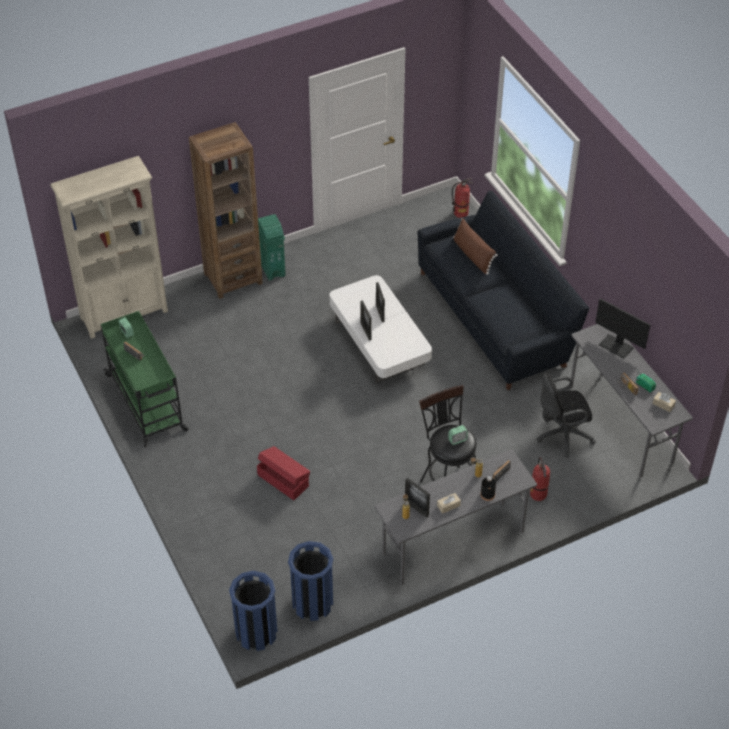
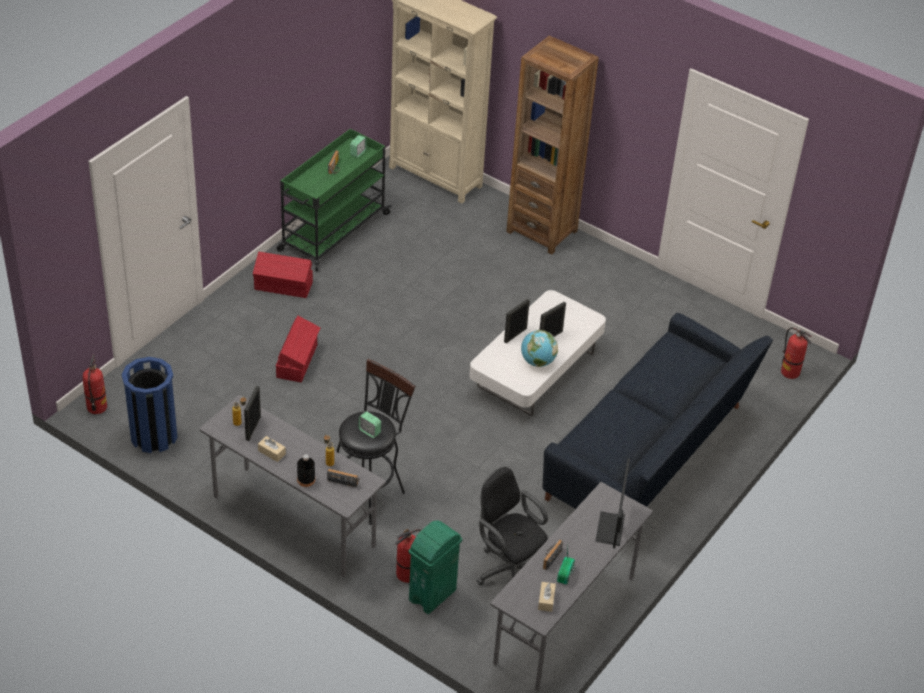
camera: 60 degrees right, 5 degrees down
(190, 458) = (283, 286): none -> red storage box
(256, 633) = (96, 407): blue trash can -> fire extinguisher
(272, 268) = (578, 254): green trash can -> green trash can (433, 595)
(401, 330) = (537, 362): none -> globe
(472, 255) = (679, 371): brown pillow -> none

